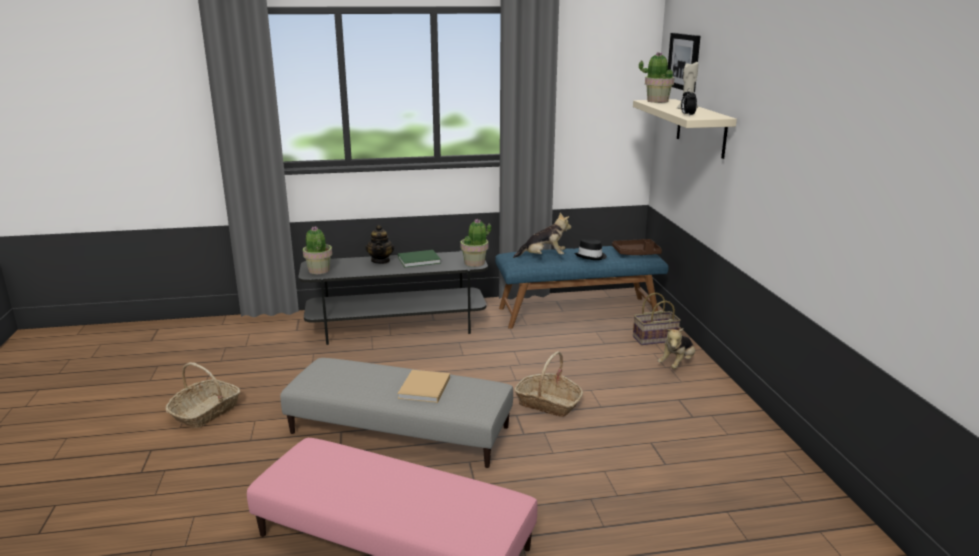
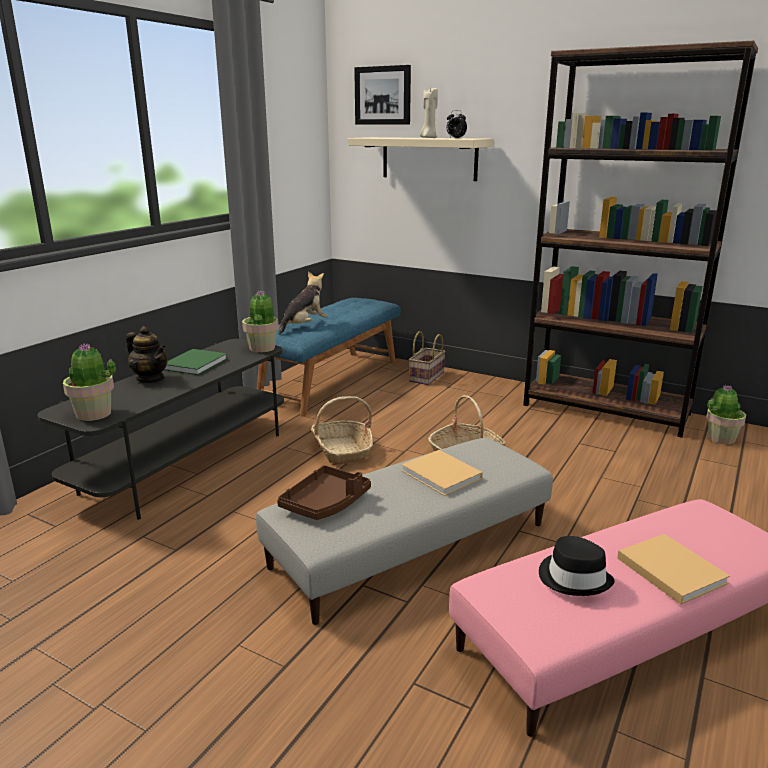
camera: 50 degrees left, 0 degrees up
(205, 412) = (142, 686): basket -> basket (342, 451)
(396, 503) = (668, 569): none -> beige book
(591, 256) = (342, 314): black hat -> black hat (574, 578)
(636, 253) = (368, 303): brown tray -> brown tray (326, 503)
(657, 101) = (371, 137): potted plant -> potted plant (720, 438)
(677, 364) = (477, 387): plush toy -> none
(748, 434) = (606, 409): none -> brown bookcase

